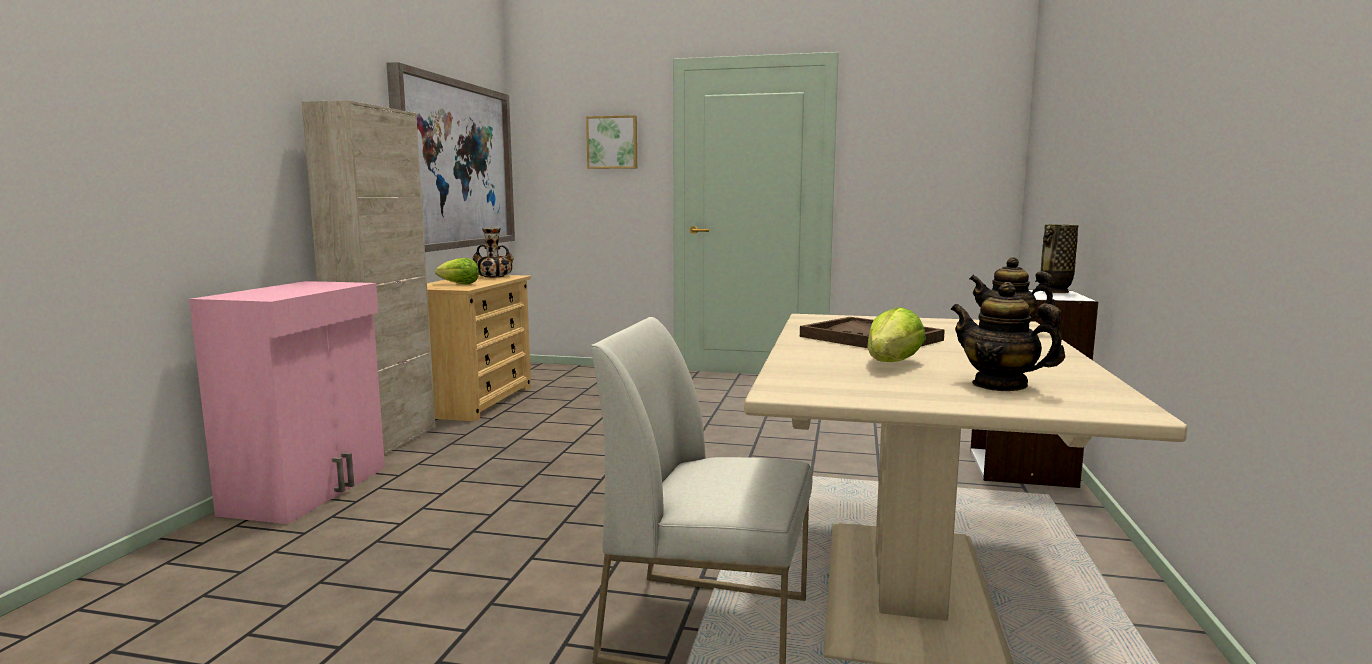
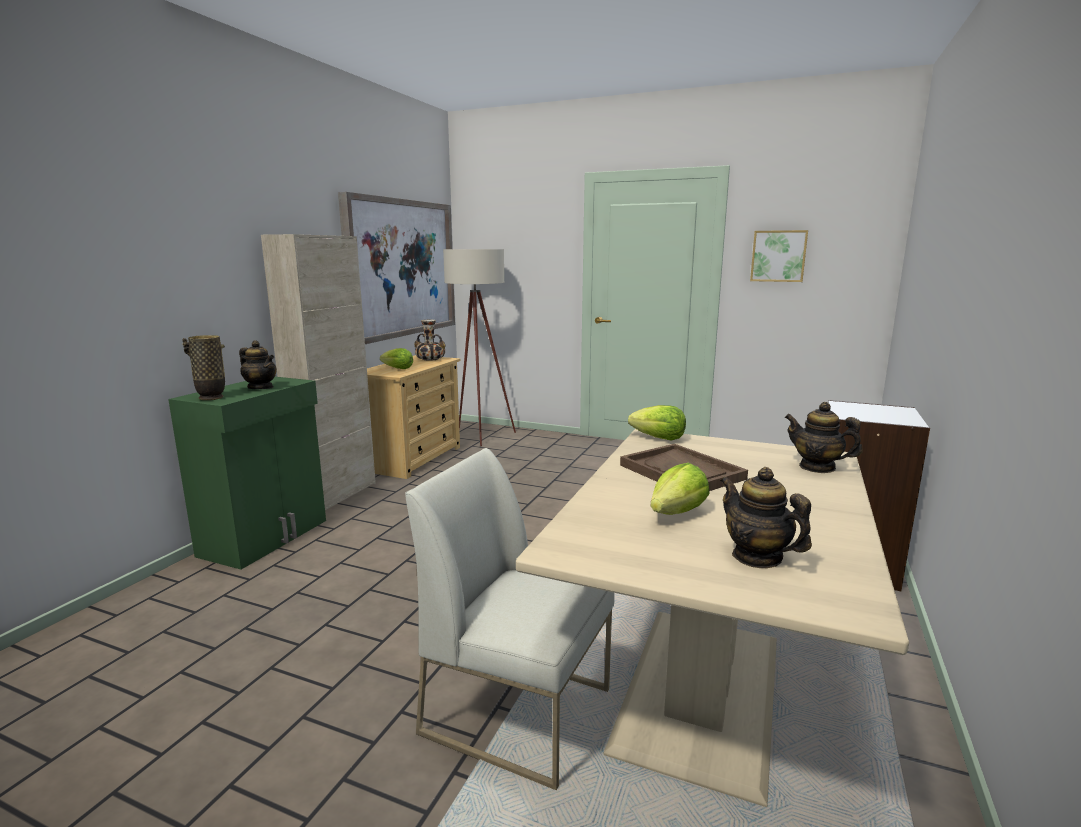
camera: 10 degrees right, 5 degrees up
(309, 288) = (261, 387): none -> teapot
(310, 490) = (266, 537): pink cabinet -> green cabinet
(550, 375) = (479, 435): none -> beige floor lamp
(612, 142) = (533, 244): picture -> picture (778, 256)
(825, 319) = (659, 439): none -> lettuce
(1055, 292) = (896, 410): vase -> vase (211, 398)

